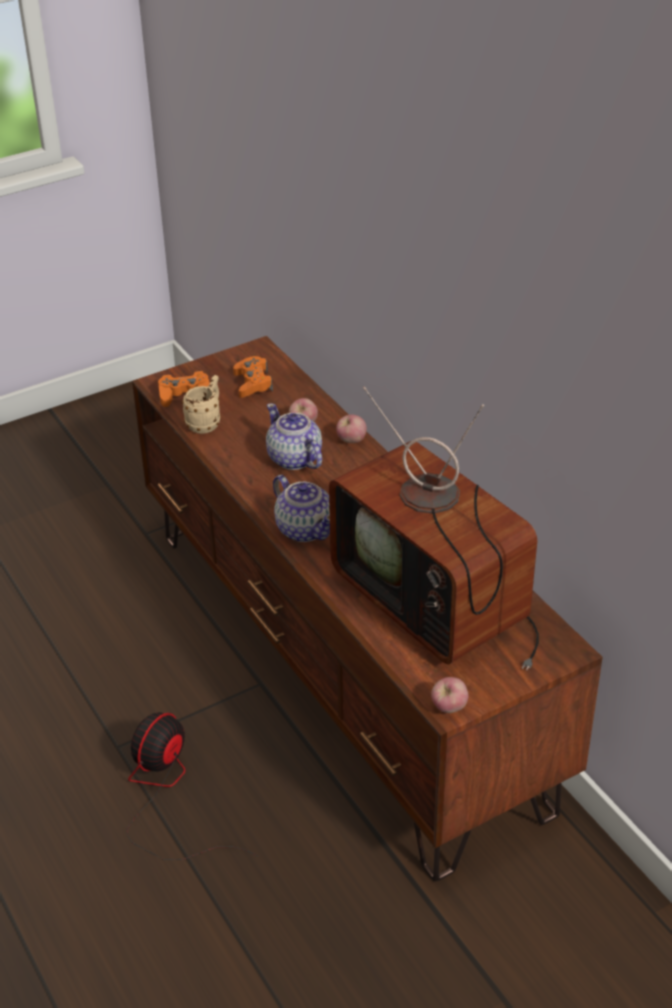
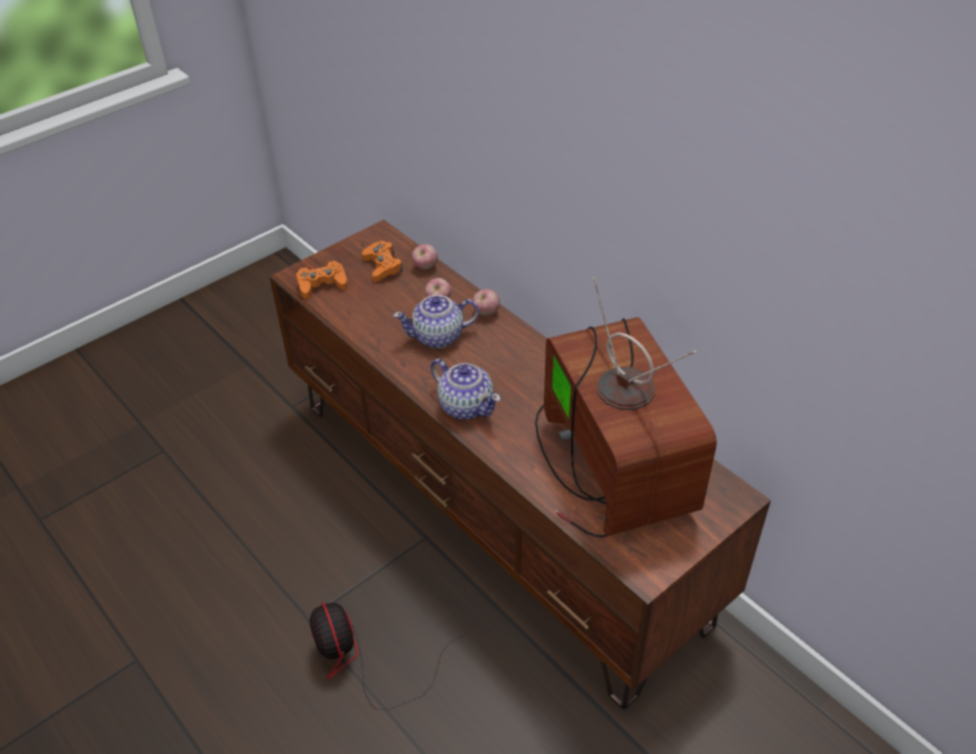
camera: 10 degrees left, 5 degrees up
(167, 795) = (363, 660): fan -> fan turned 45 degrees counterclockwise
(206, 423) = (349, 310): beige mug -> none
(294, 459) = (439, 337): teapot -> teapot turned 60 degrees counterclockwise
(438, 603) = (608, 466): television -> television turned 150 degrees counterclockwise
(449, 708) = (648, 574): apple -> apple (425, 267)

